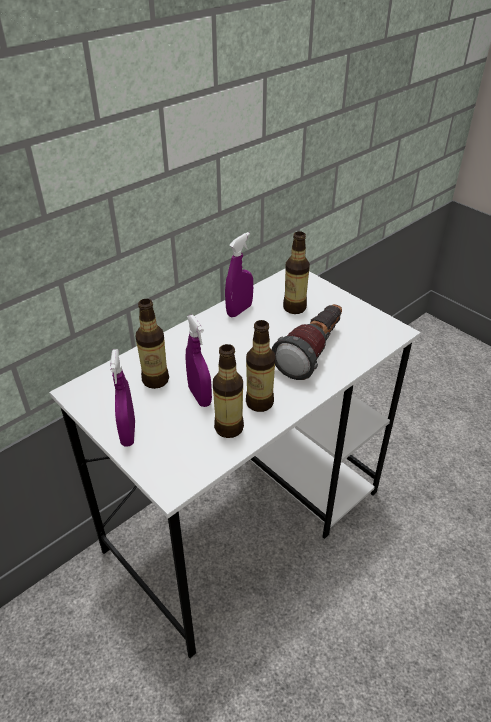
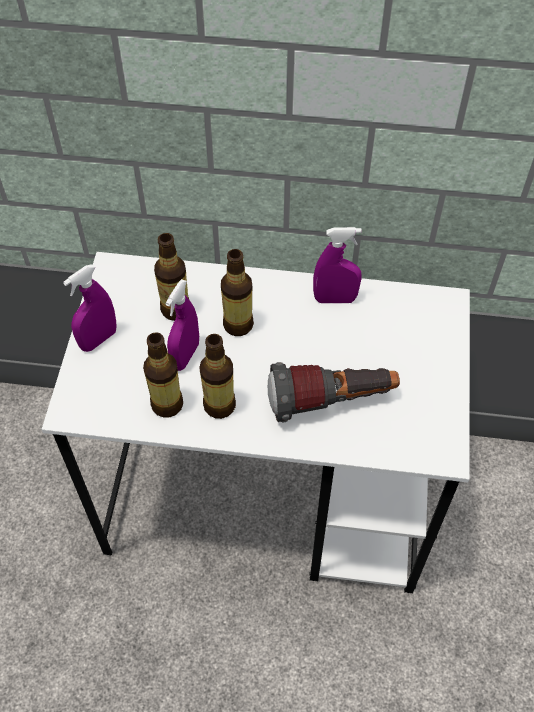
camera: 50 degrees right, 15 degrees up
(294, 308) = (388, 340): bottle -> bottle (238, 325)

